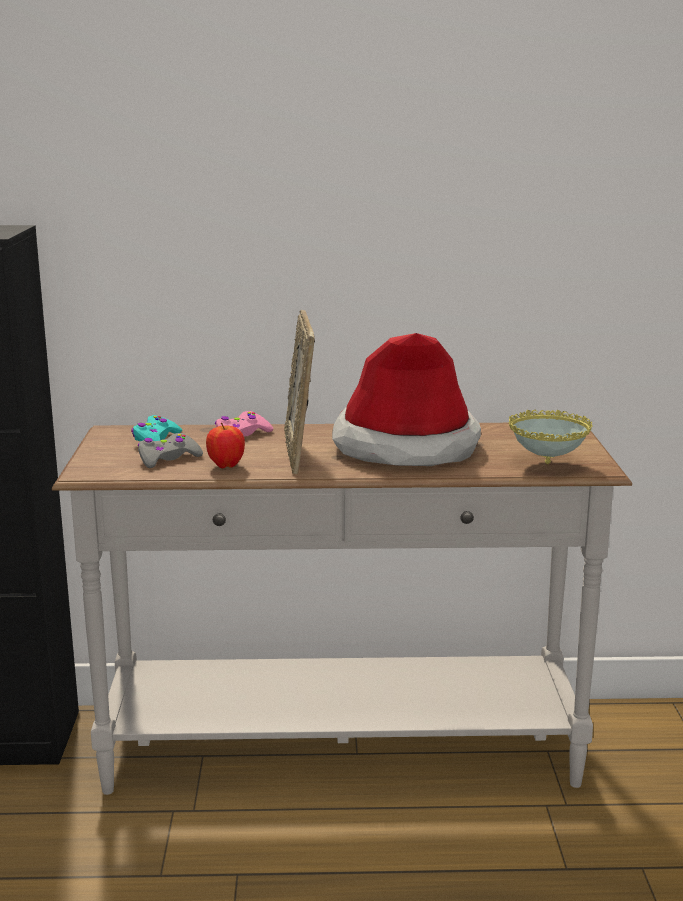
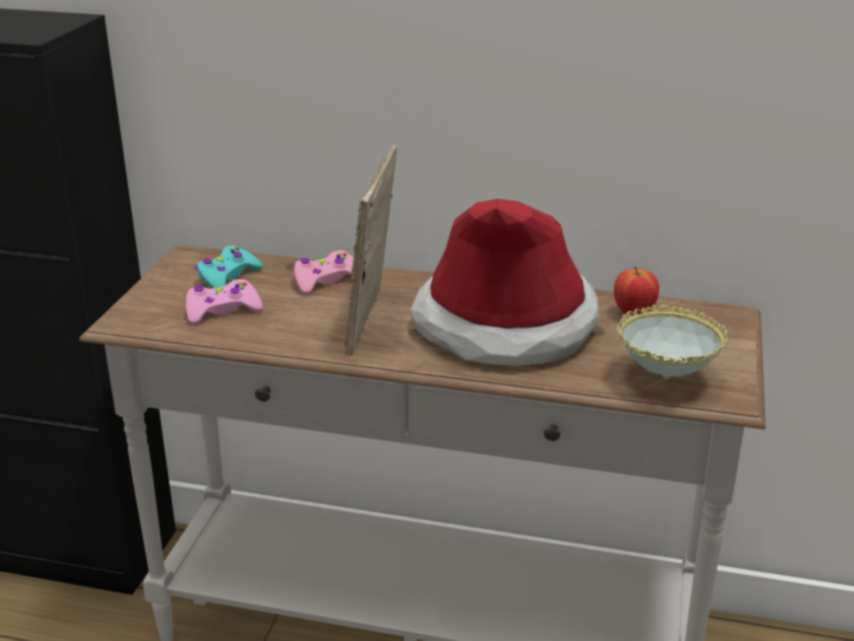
camera: 15 degrees right, 10 degrees up
(168, 458) = (222, 310): grey game controller -> pink game controller
(226, 466) = (278, 331): apple -> apple (634, 314)

